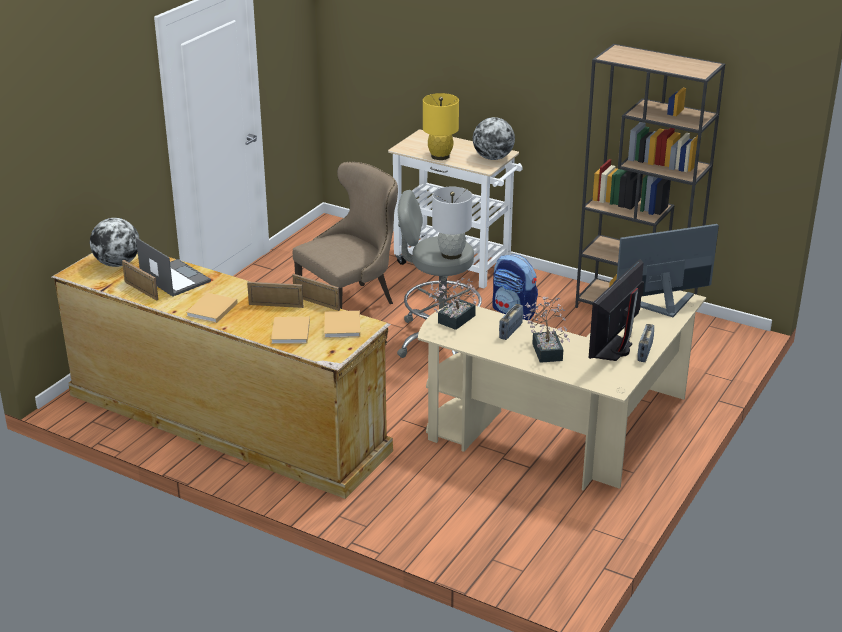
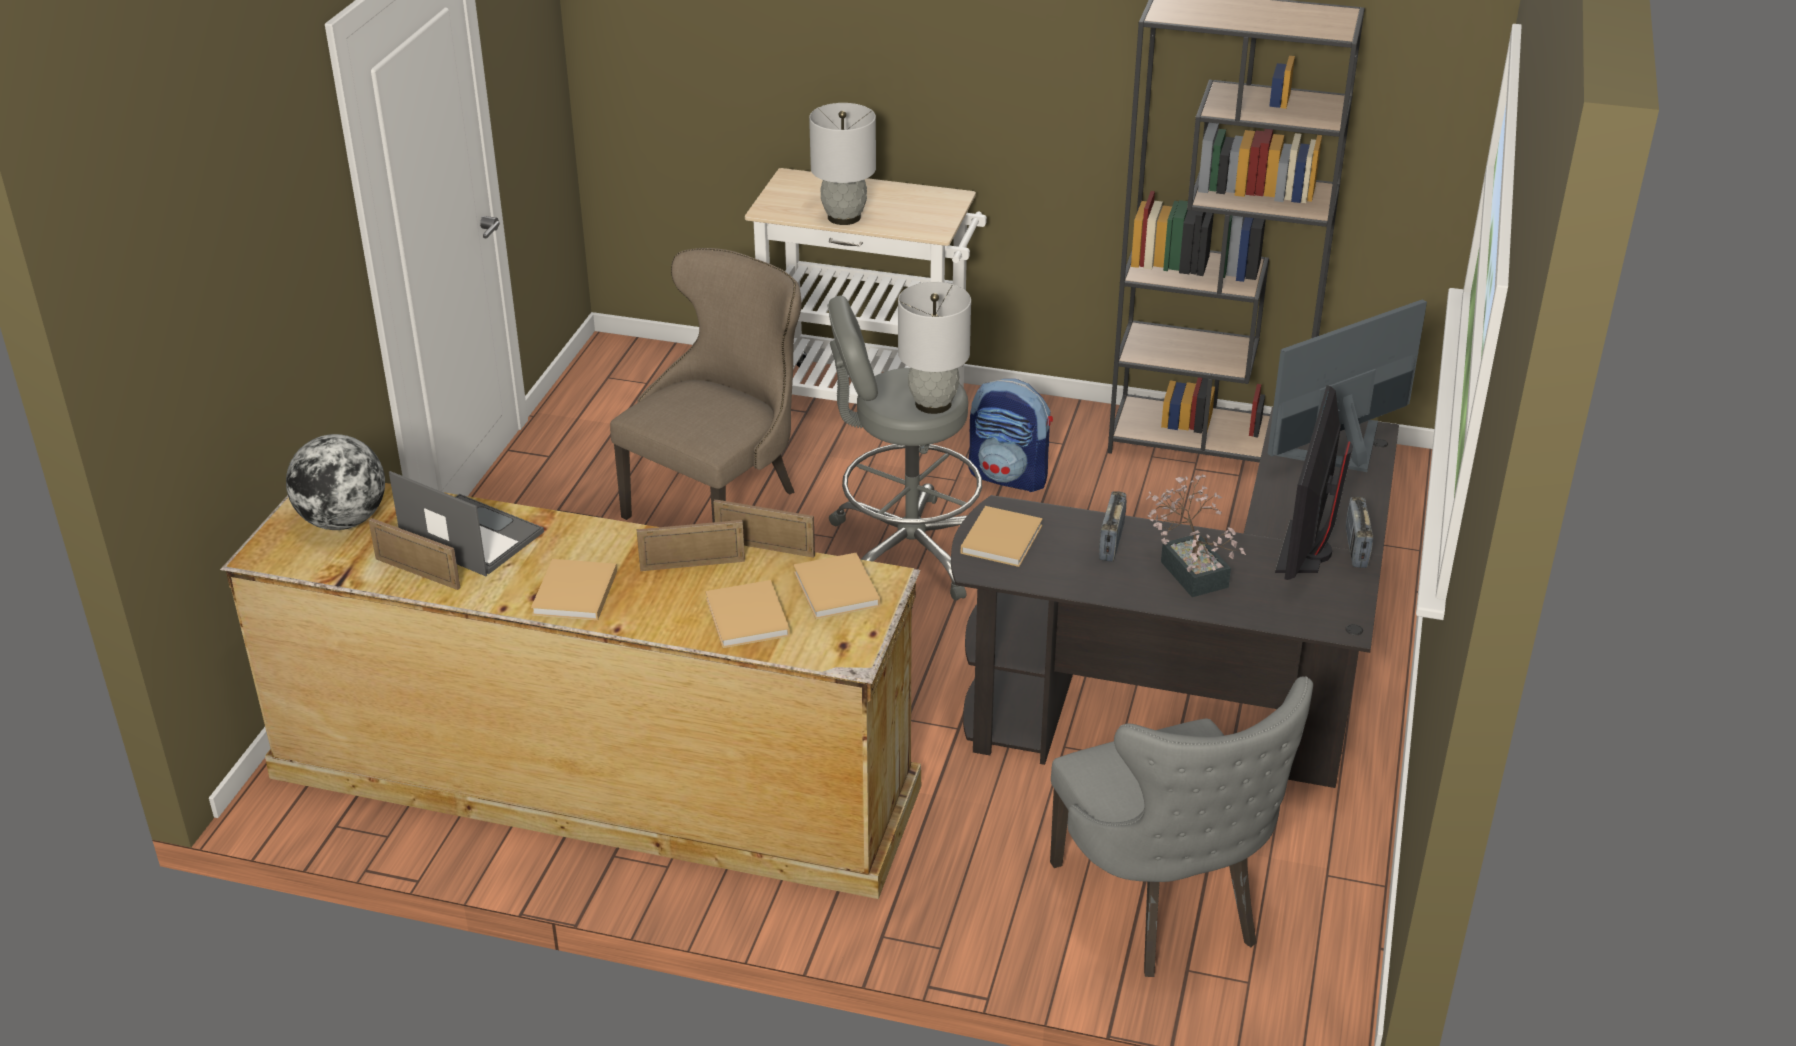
camera: 15 degrees left, 5 degrees up
(440, 156) = (843, 217): yellow table lamp -> white table lamp
(453, 321) = (1002, 538): potted plant -> beige book
(493, 158) = (937, 209): globe -> none
(495, 527) = (1165, 905): none -> grey chair
(567, 435) = (1204, 700): beige desk -> black desk

